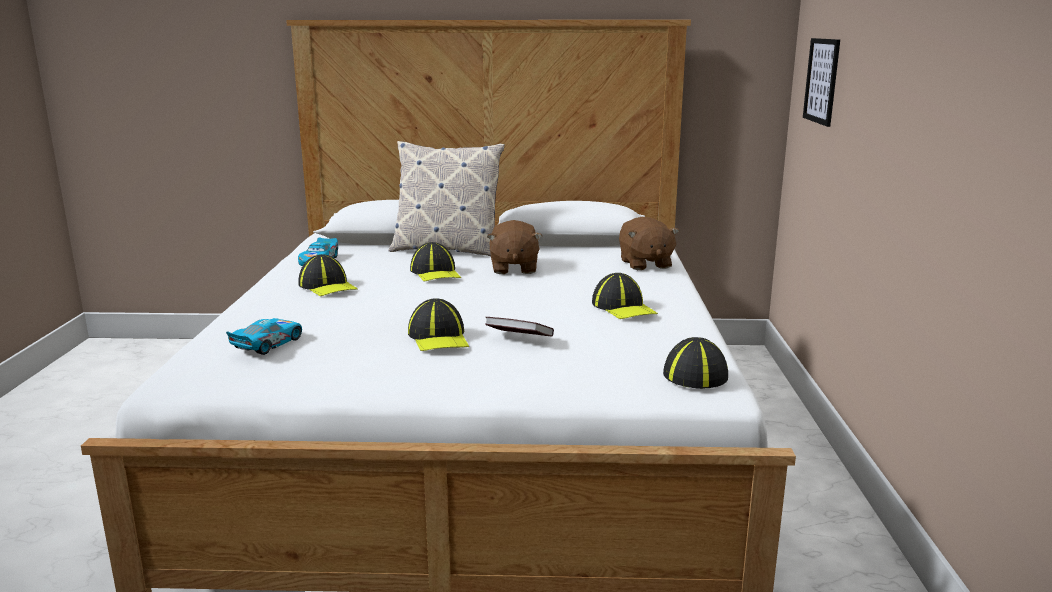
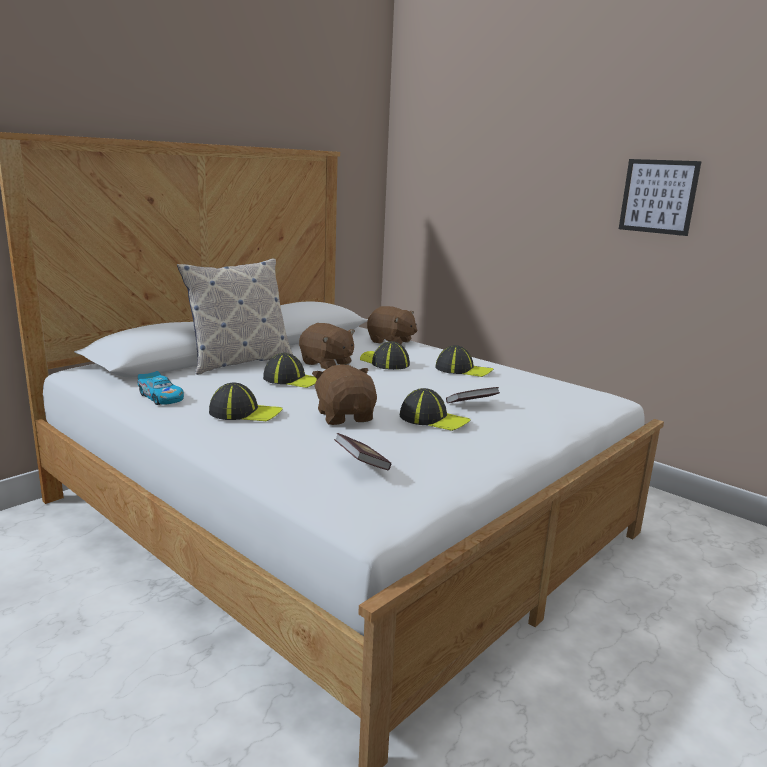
camera: 50 degrees left, 0 degrees up
(267, 344) = (361, 464): toy car -> book
(375, 310) = (345, 416): none -> brown plush toy
(694, 370) = (582, 392): cap -> cap (384, 362)
(821, 81) = (442, 199): picture -> picture (658, 196)

